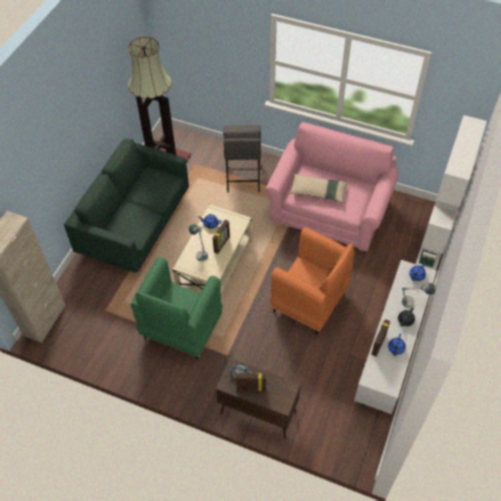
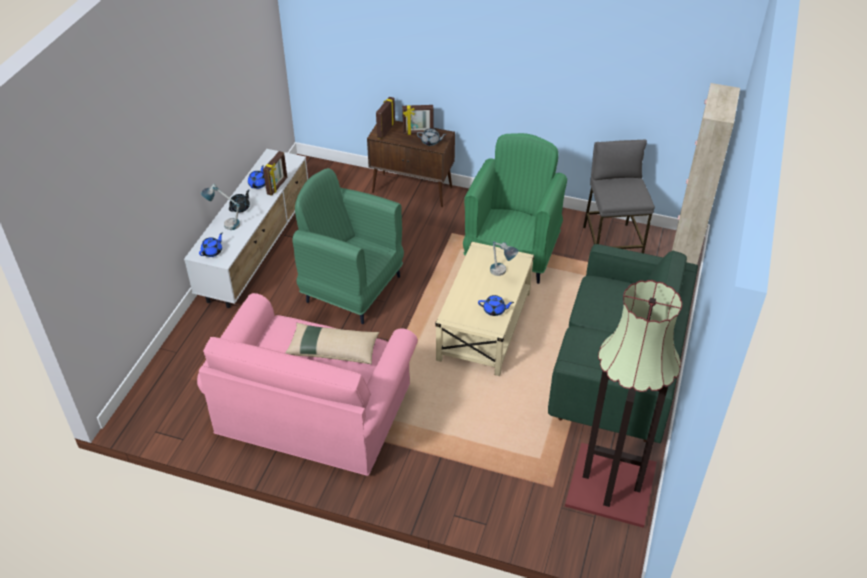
camera: 175 degrees right, 10 degrees down
(222, 244) = (473, 285): picture frame -> picture frame (385, 130)
(243, 177) = (461, 464): grey stool -> grey stool (611, 244)
(310, 302) = (352, 288): orange armchair -> green armchair
(434, 242) = (160, 372): white bookcase -> none

